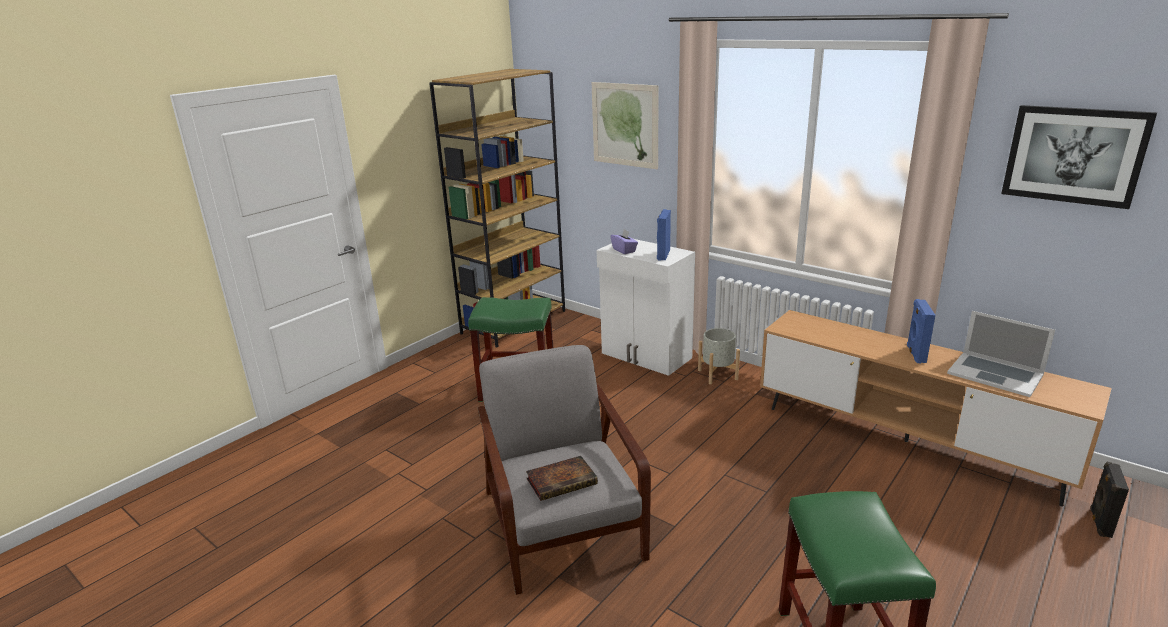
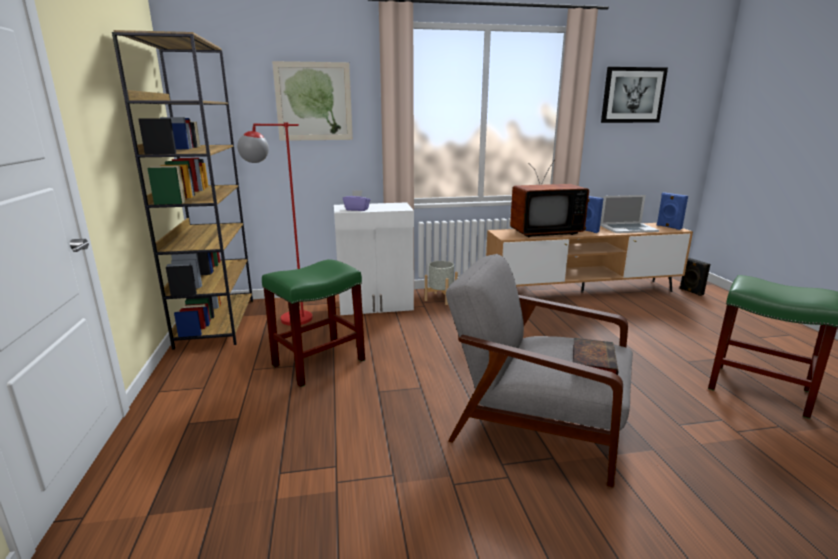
camera: 50 degrees left, 5 degrees down
(561, 338) = (286, 318): none -> red floor lamp
(662, 255) = (392, 207): blue speaker -> blue speaker (668, 227)
(846, 336) = (543, 232): none -> television

